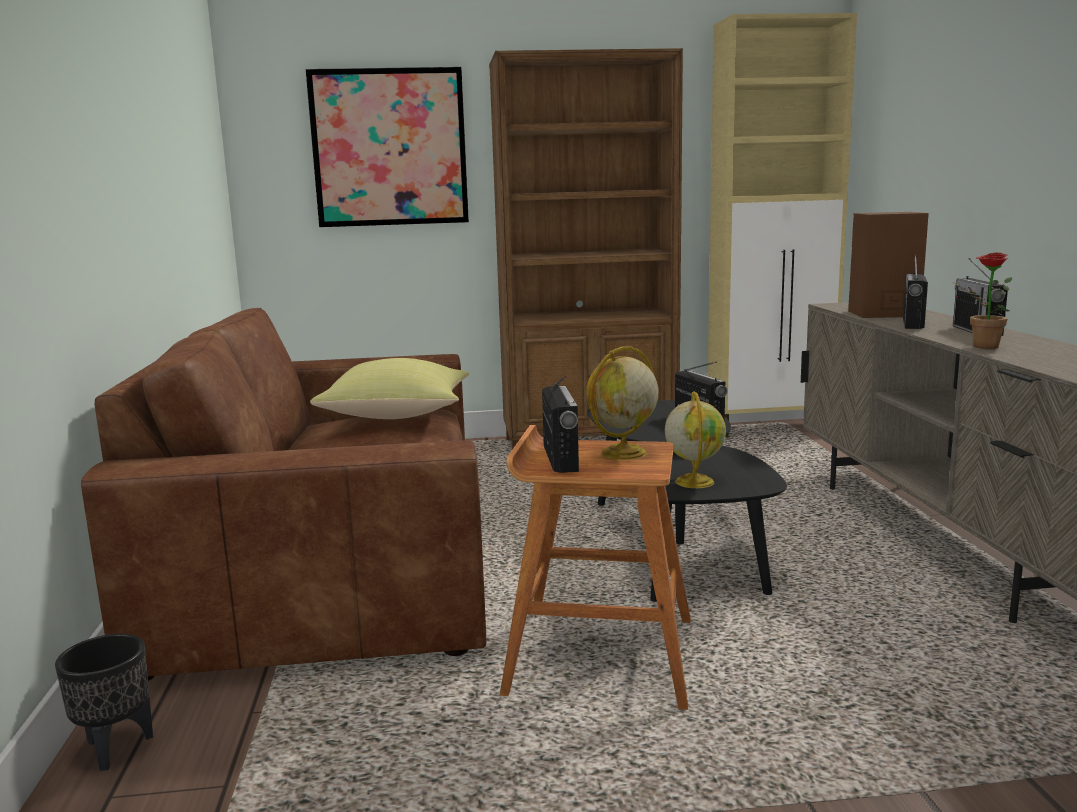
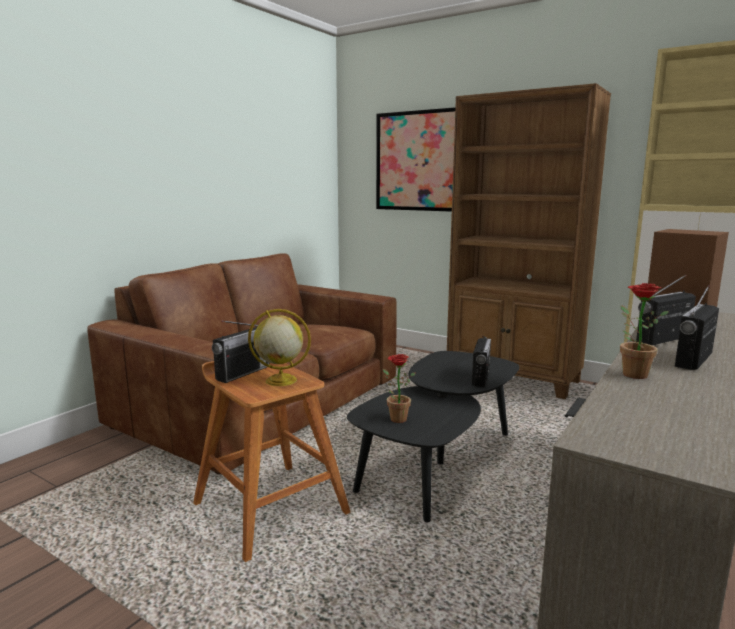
camera: 40 degrees right, 0 degrees up
(115, 748) = (62, 452): black planter -> none
(399, 415) = (326, 328): yellow pillow -> none
(694, 481) = (395, 418): globe -> potted plant

